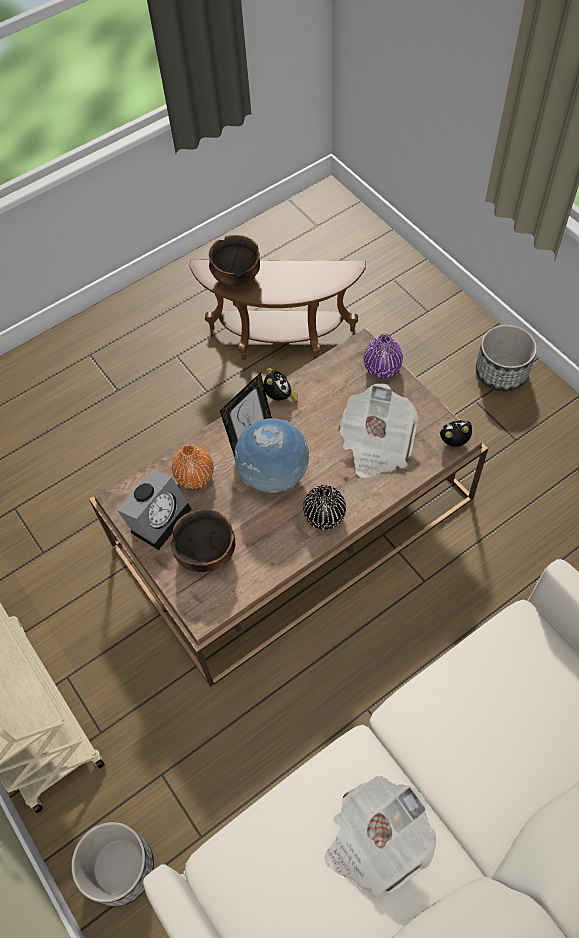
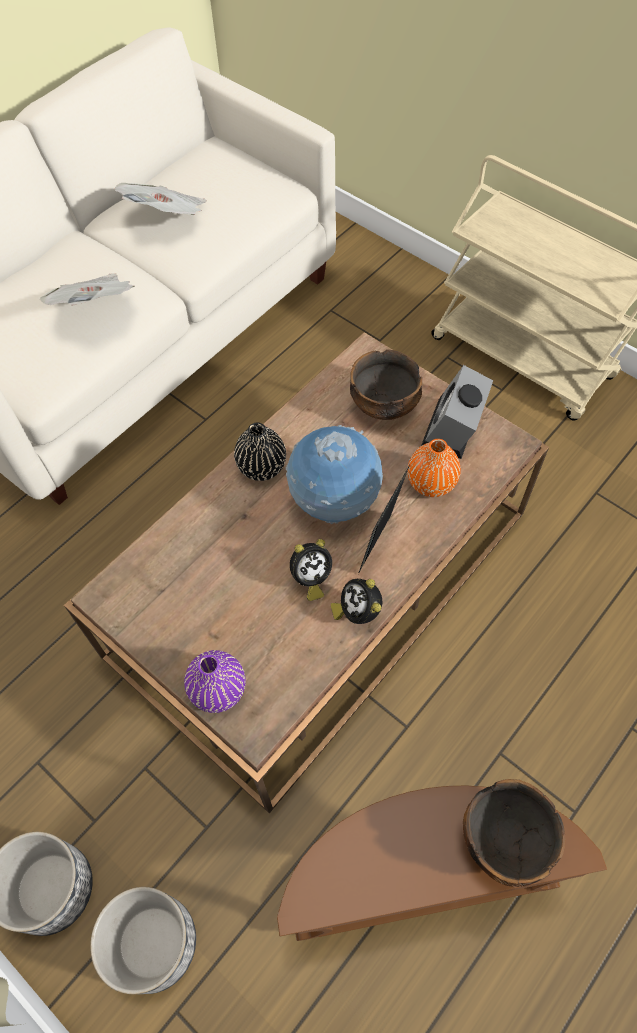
camera: 165 degrees right, 0 degrees up
(120, 867) = (387, 282): planter -> planter (153, 943)
(376, 444) = (212, 568): newspaper -> newspaper (96, 307)
(454, 441) = (108, 592): alarm clock -> alarm clock (310, 578)

